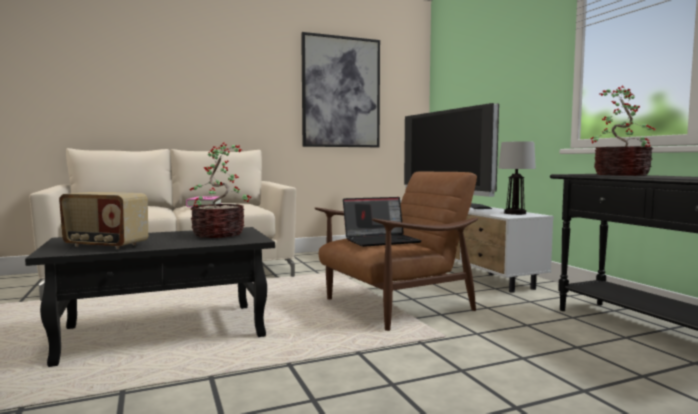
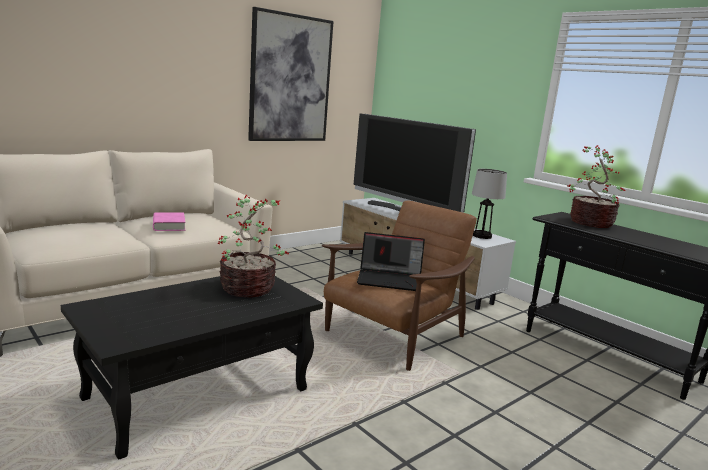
camera: 20 degrees left, 10 degrees up
(105, 245) = (155, 322): radio -> none
(382, 240) = (390, 279): laptop -> laptop turned 45 degrees clockwise

